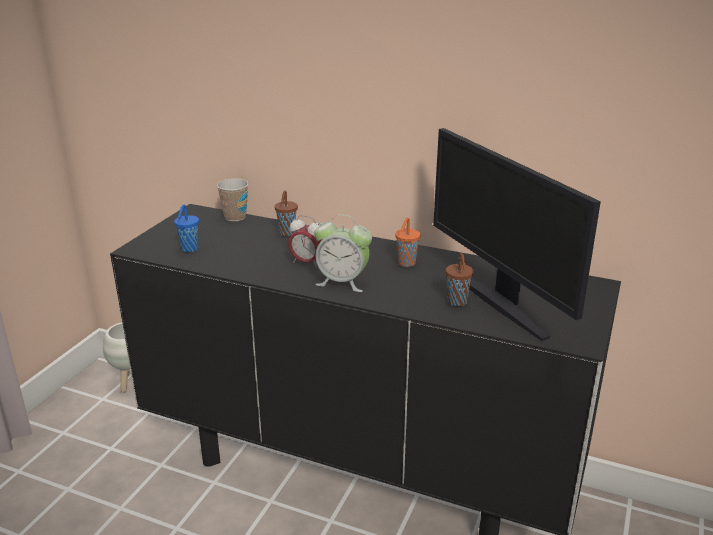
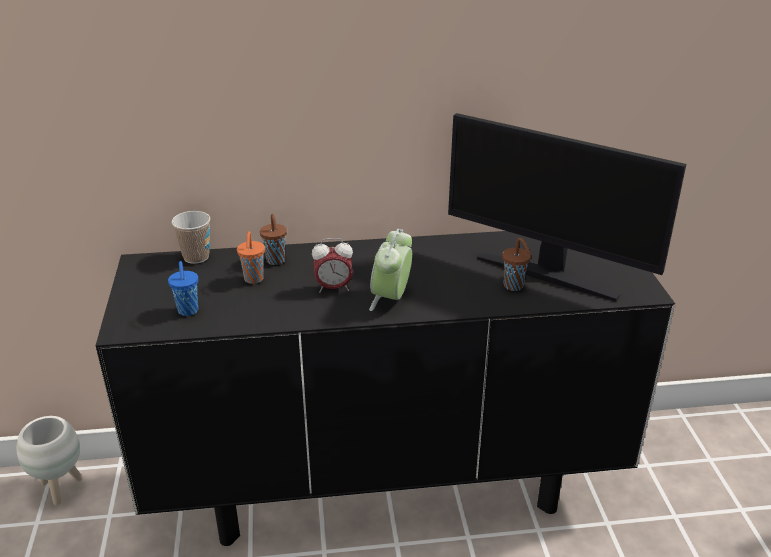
camera: 30 degrees left, 5 degrees up
(342, 282) = (391, 298): alarm clock -> alarm clock turned 120 degrees clockwise
(406, 264) = (428, 260): orange cup -> orange cup (253, 279)

